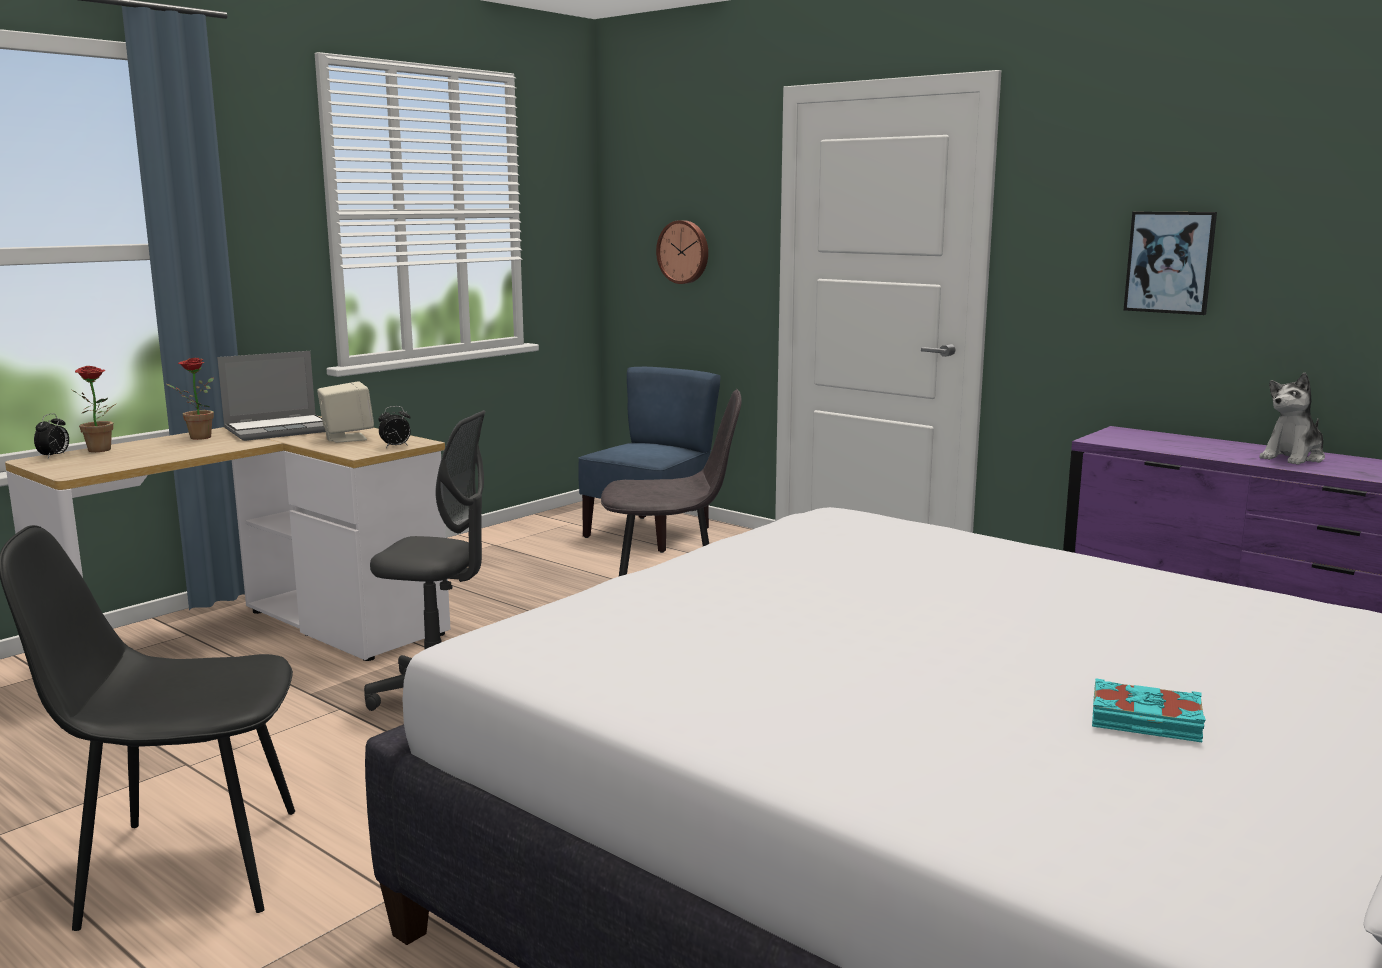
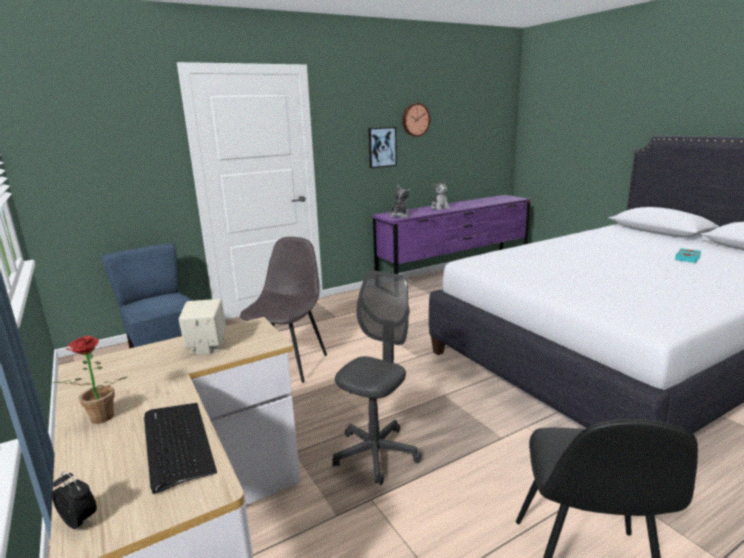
camera: 70 degrees left, 5 degrees up
(102, 450) = (91, 481): potted plant -> none
(146, 458) = (176, 443): none -> keyboard
(280, 430) = (126, 376): laptop -> none
(396, 447) = (263, 330): alarm clock -> none
(684, 252) = (109, 171): wall clock -> wall clock (415, 120)
(1124, 440) = (399, 216): none -> plush toy

